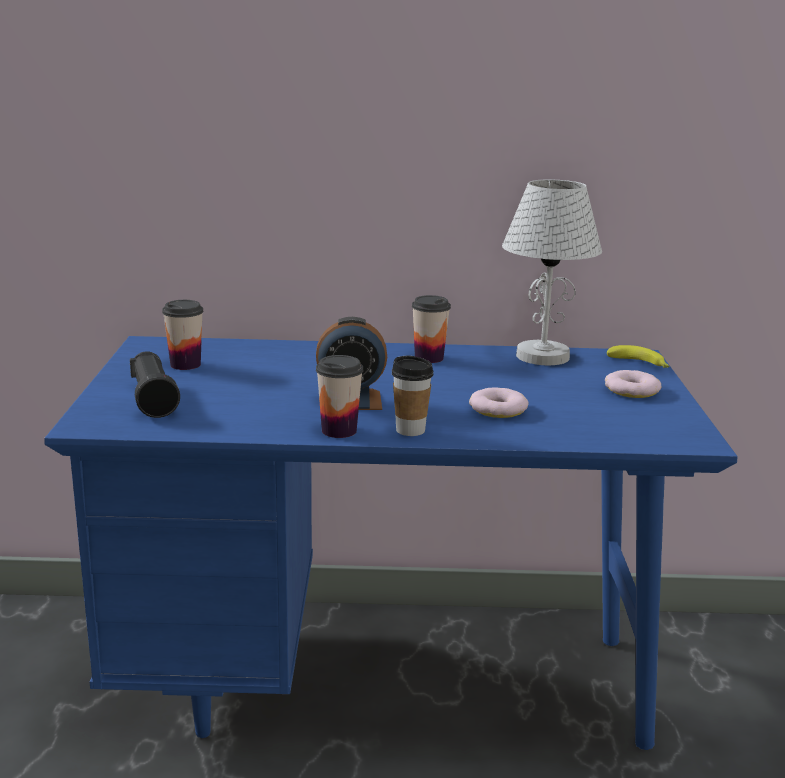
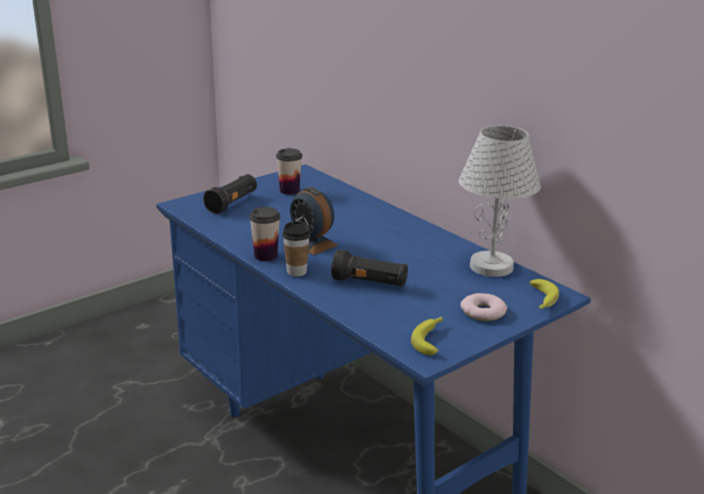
camera: 50 degrees right, 5 degrees up
(429, 358) = (418, 238): cup -> none
(498, 409) = (370, 283): donut -> black flashlight
(660, 427) = (431, 339): none -> banana

